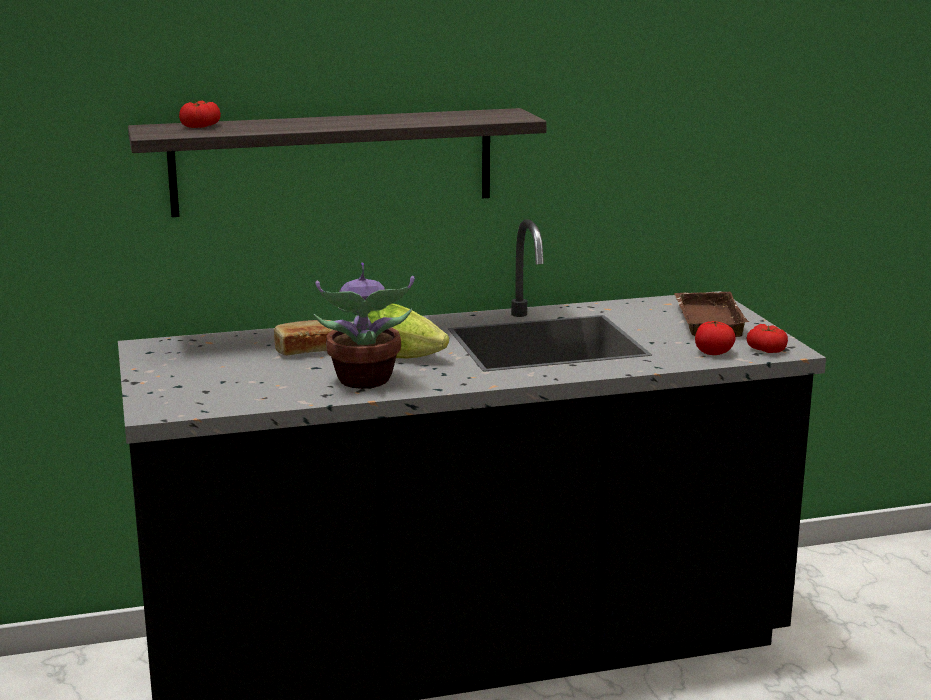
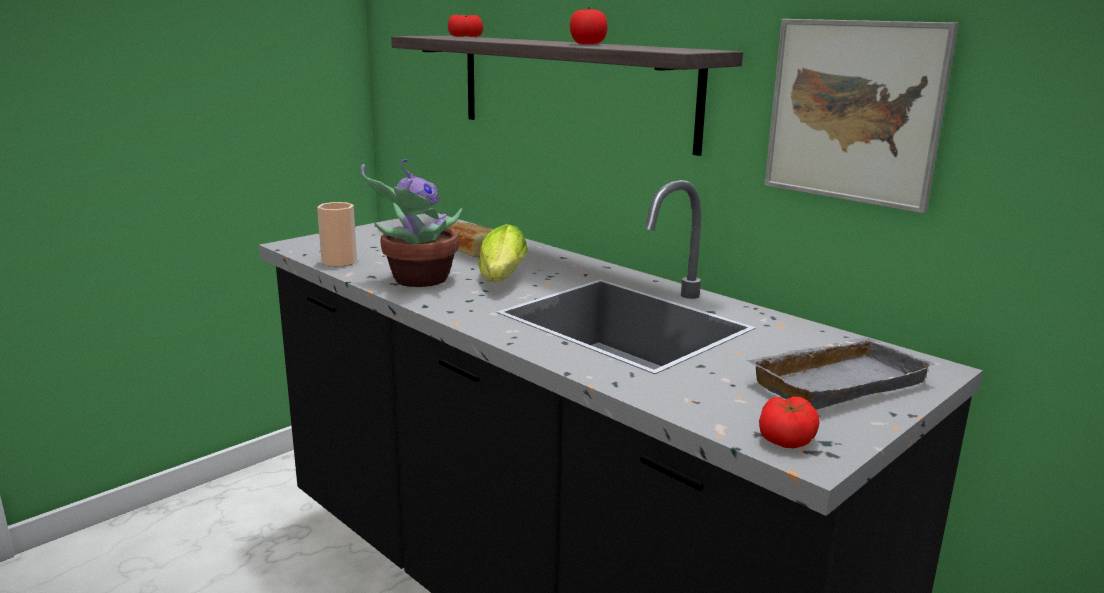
camera: 60 degrees right, 0 degrees up
(256, 400) = (339, 261): none -> cup
(613, 142) = (853, 111): none -> picture
(705, 321) = (835, 381): brown tray -> grey tray
(713, 353) = (716, 406): tomato -> tomato (587, 44)

